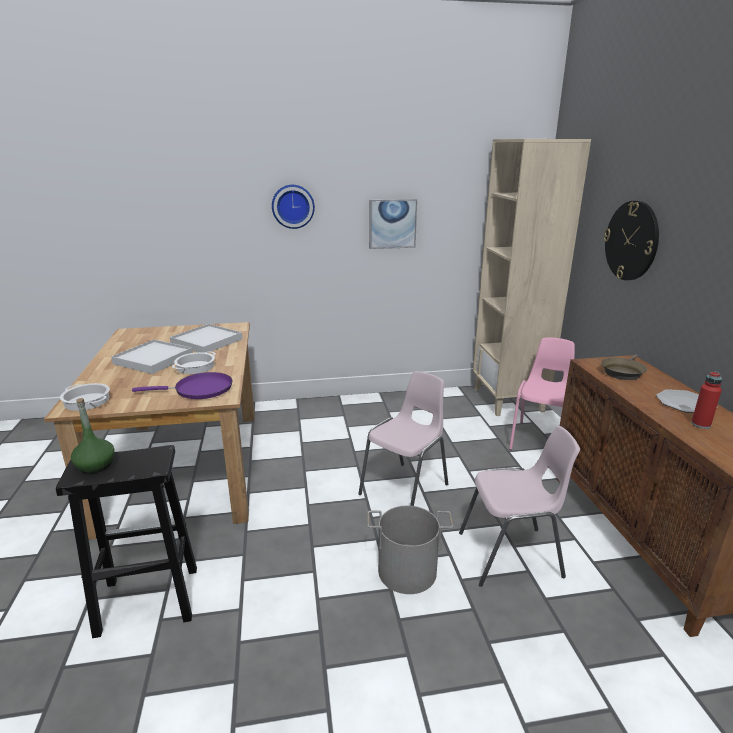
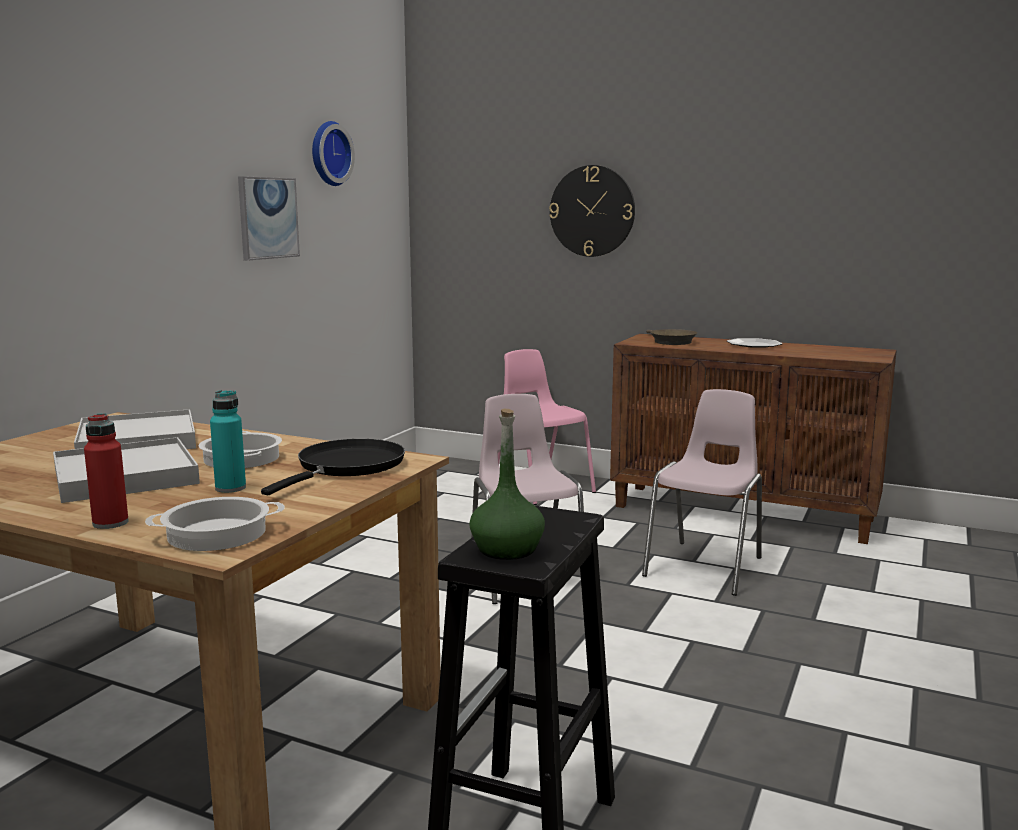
camera: 55 degrees left, 10 degrees down
(149, 381) = (230, 488): none -> turquoise bottle
(199, 389) = (347, 467): purple frying pan -> black frying pan
(293, 206) = (134, 183): wall clock -> wall clock (328, 154)
(407, 572) = (674, 623): grey bucket -> none
(508, 400) = (440, 471): beige bookcase -> none
(700, 424) = (794, 350): red bottle -> red bottle (110, 523)

